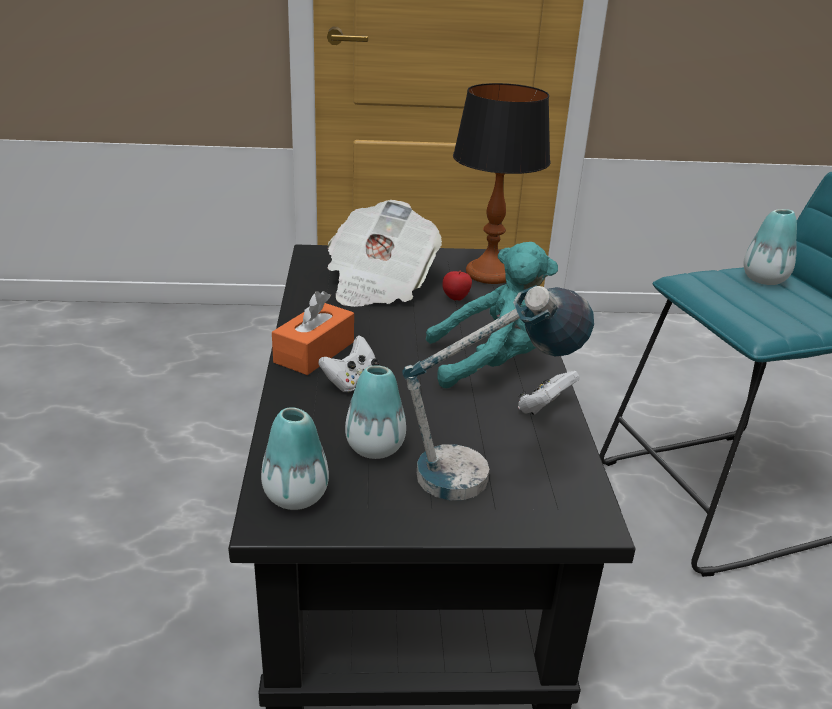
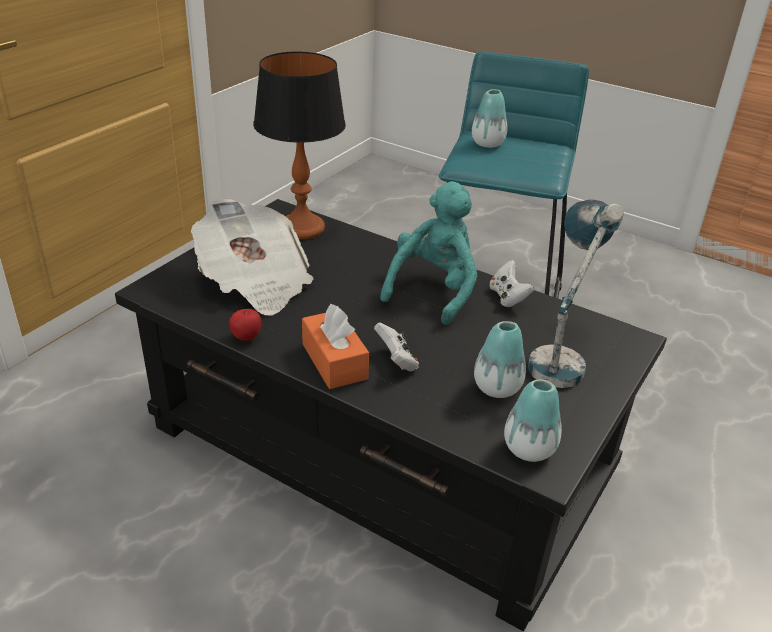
camera: 55 degrees left, 5 degrees up
(456, 298) = (323, 260): apple -> apple (246, 338)

